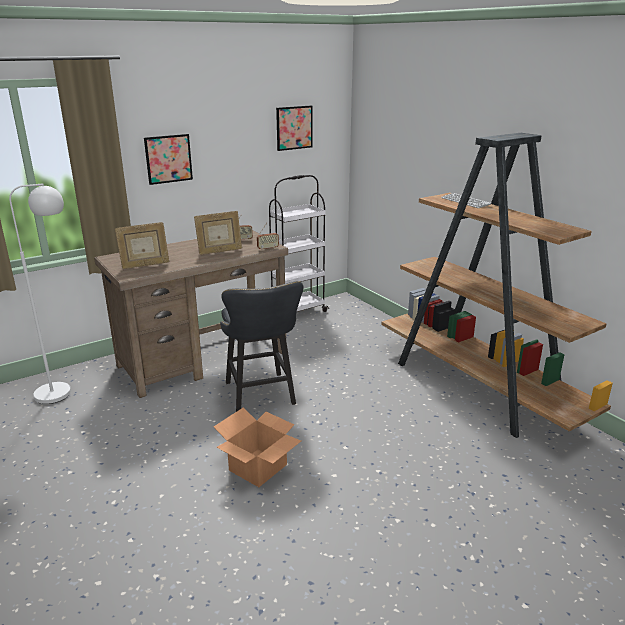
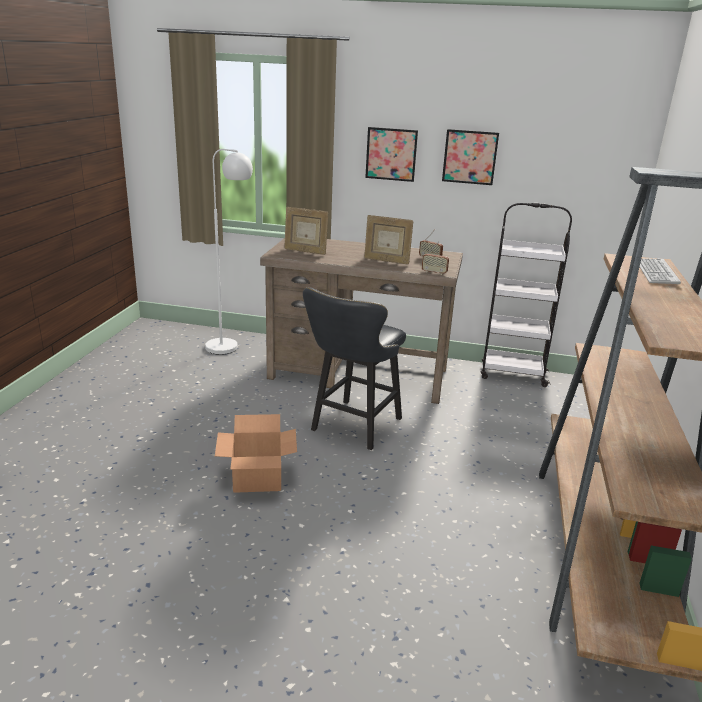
camera: 45 degrees right, 0 degrees up
(294, 128) = (562, 144): picture -> picture (470, 157)

